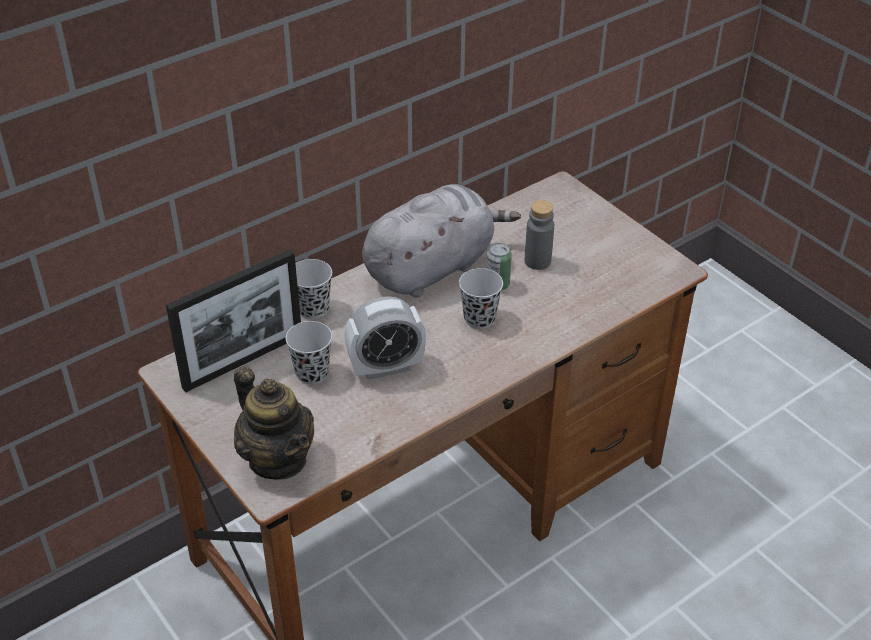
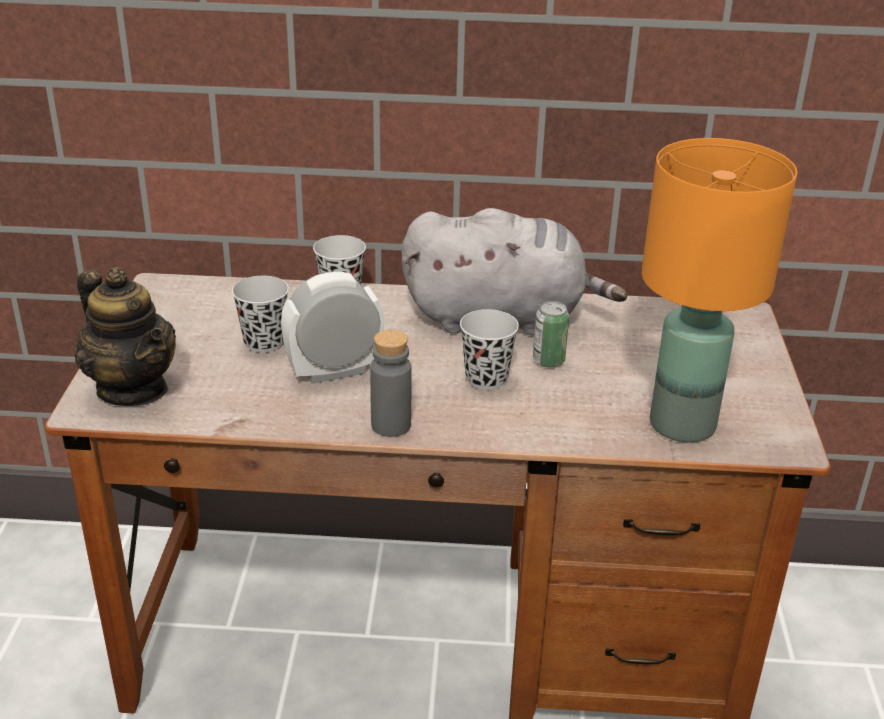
camera: 40 degrees right, 10 degrees down
(243, 361) = (223, 306): picture frame -> none
(278, 459) = (133, 389): teapot -> teapot turned 45 degrees counterclockwise
(386, 367) = (335, 371): alarm clock -> alarm clock turned 135 degrees clockwise
(537, 261) = (623, 362): grey bottle -> grey bottle (391, 425)
(615, 288) = (683, 425): none -> orange table lamp

